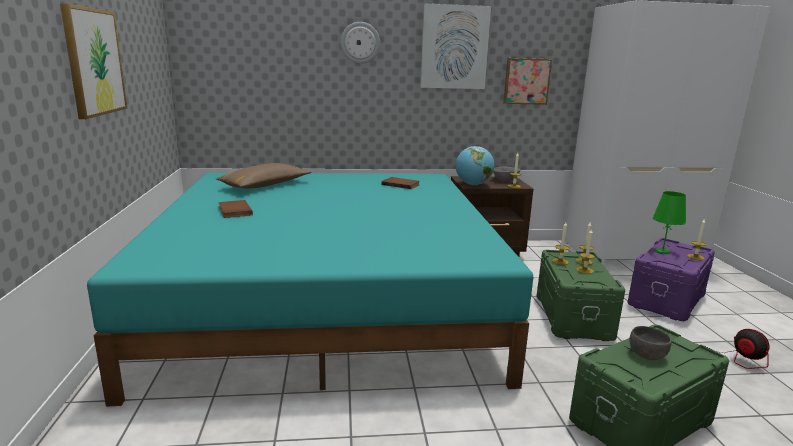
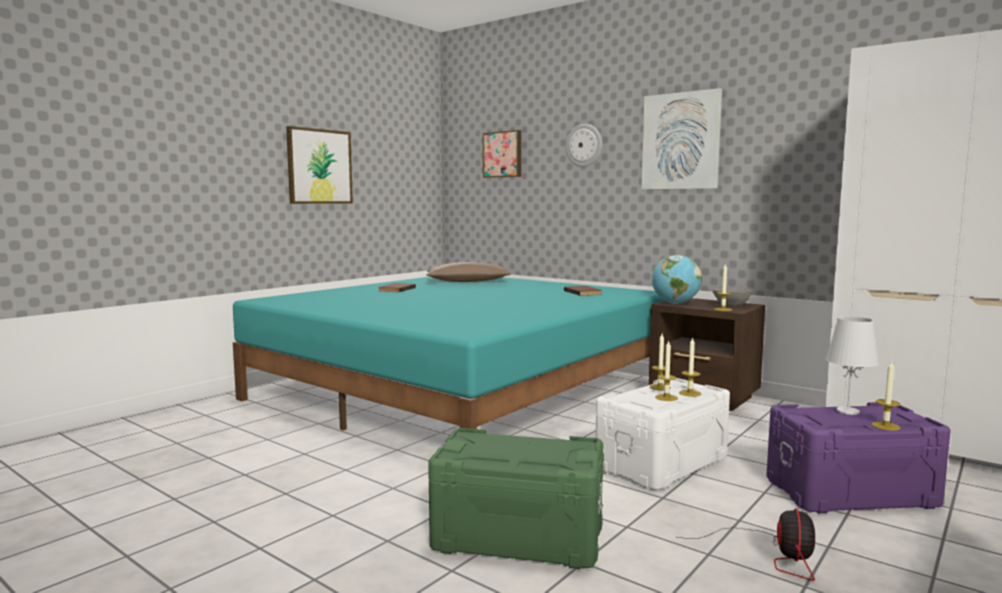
camera: 45 degrees right, 10 degrees down
(526, 81) = (775, 176): picture -> picture (503, 154)
(574, 316) = (663, 463): green storage box -> white storage box
(646, 354) = (521, 448): grey bowl -> none
(662, 251) = (848, 411): green table lamp -> white table lamp

